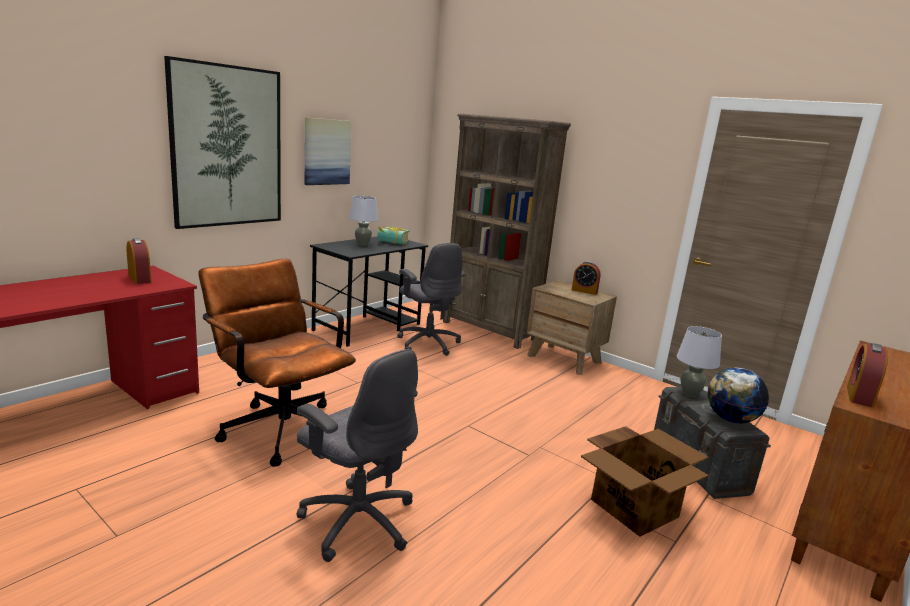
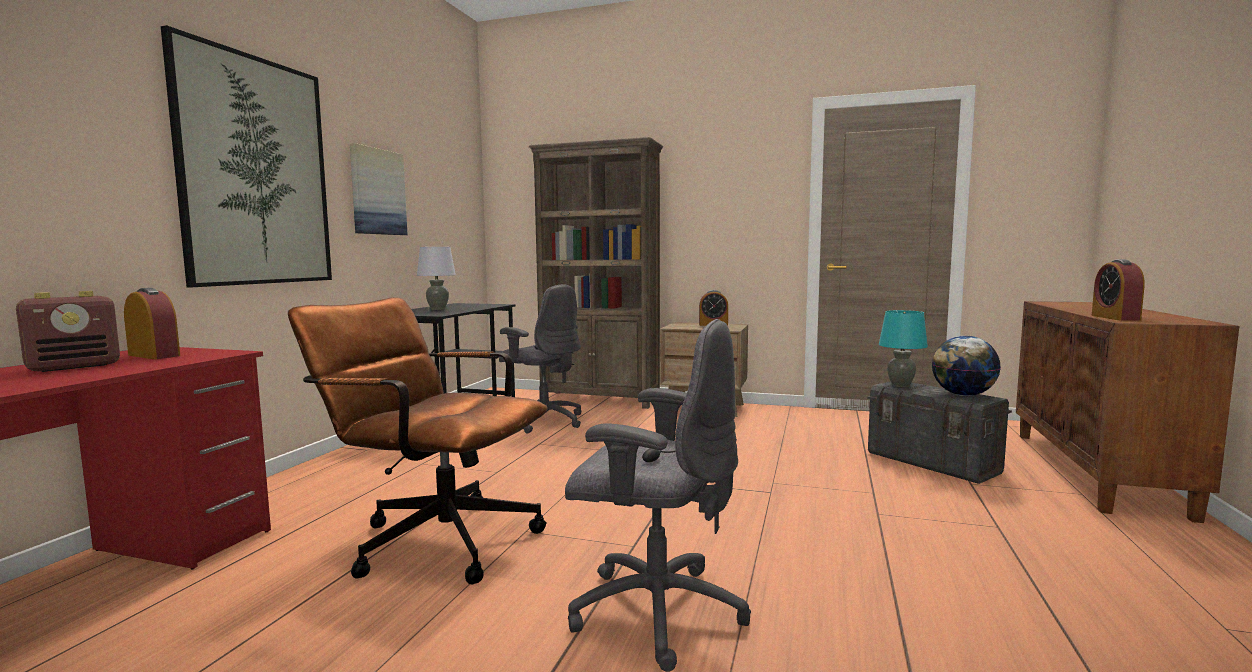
camera: 20 degrees left, 10 degrees down
(93, 284) = (75, 367): none -> radio
(391, 243) = (470, 306): book -> none
(635, 508) = (927, 509): cardboard box -> none
(690, 394) = (900, 385): grey table lamp -> turquoise table lamp

